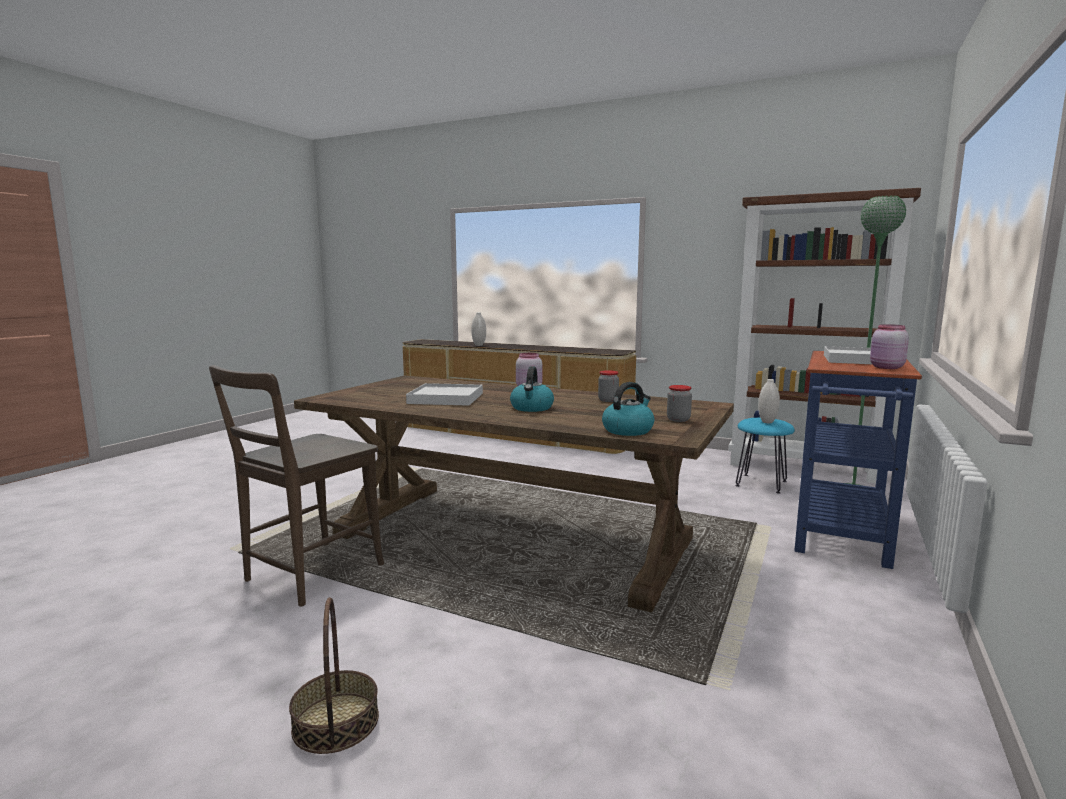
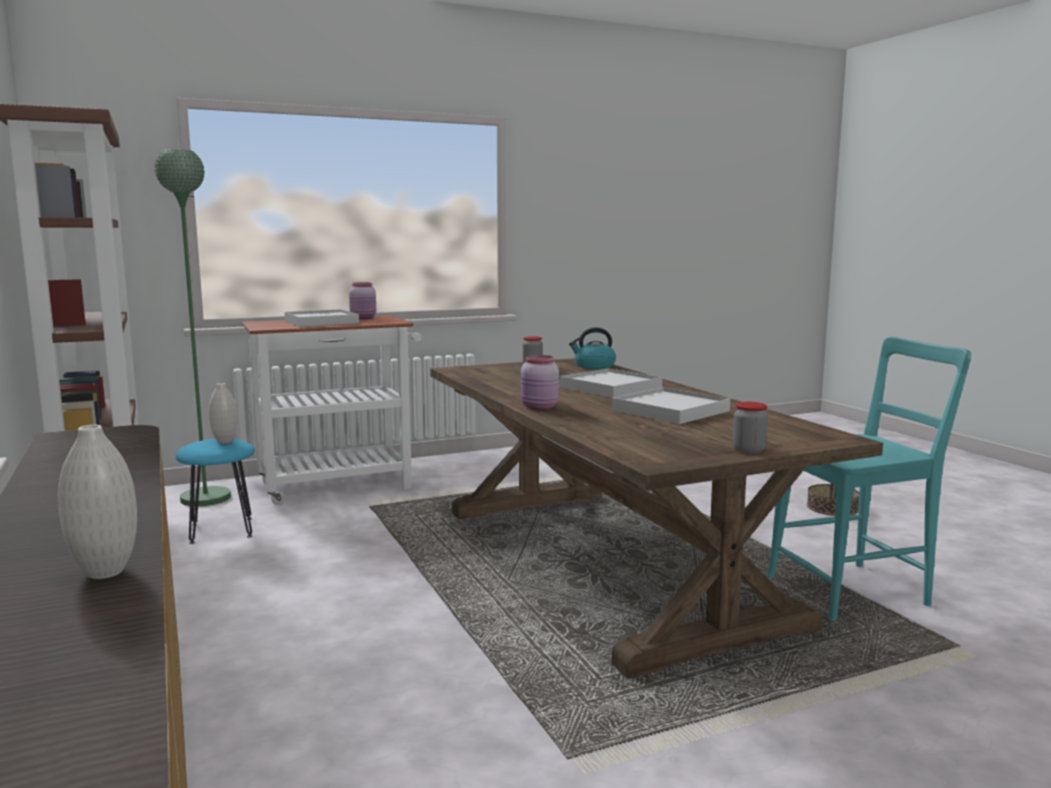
camera: 140 degrees left, 0 degrees up
(308, 575) = (854, 590): brown chair -> turquoise chair
(532, 408) = (610, 387): kettle -> white tray
(608, 400) = (515, 383): jar -> jar (748, 450)
(841, 532) = (338, 486): blue cart -> white cart

